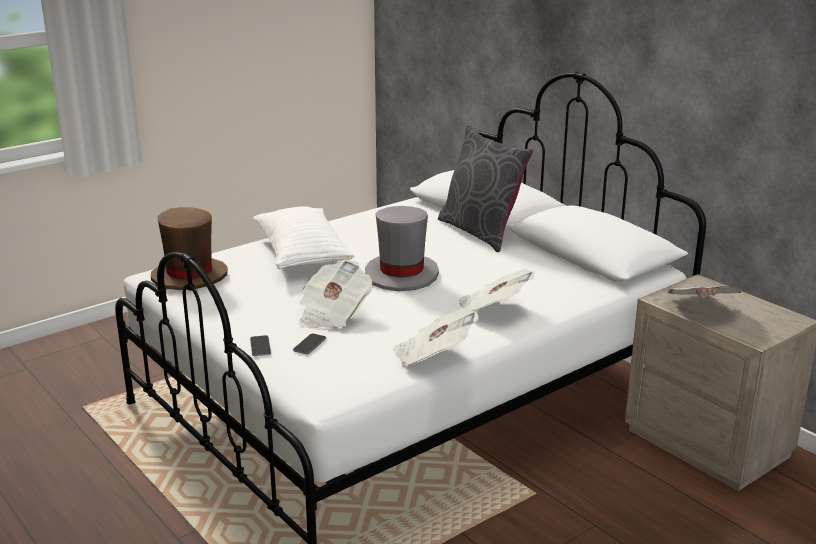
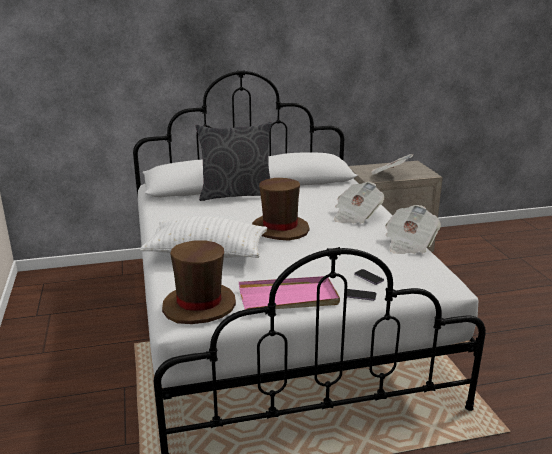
camera: 65 degrees left, 0 degrees up
(231, 311) = (288, 297): none -> pink tray
(332, 314) = (325, 262): newspaper -> none
(402, 274) = (280, 229): grey hat -> brown hat

